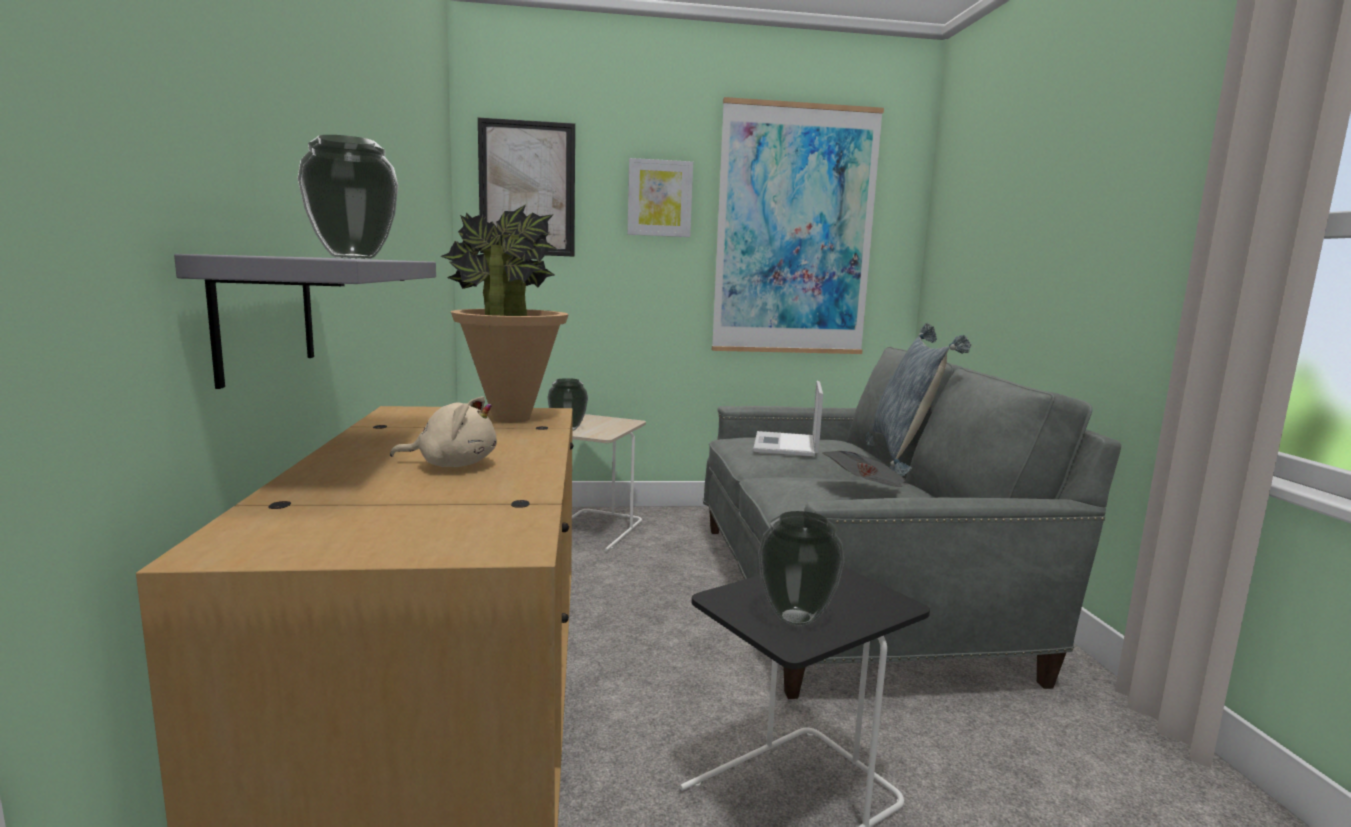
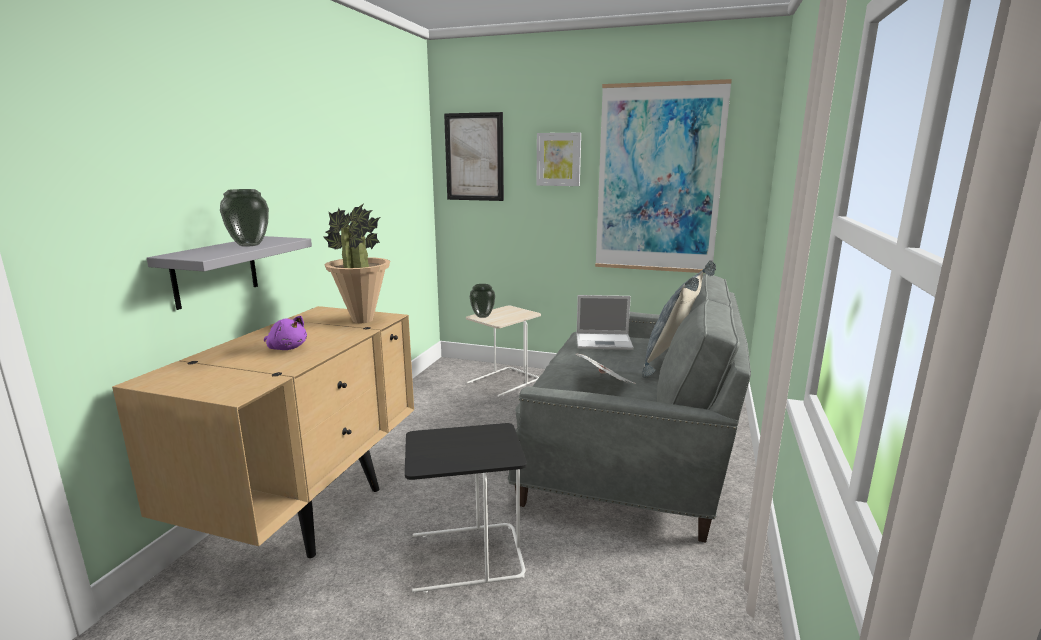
camera: 25 degrees right, 5 degrees up
(452, 464) = (286, 348): beige plush toy -> purple plush toy
(786, 445) = (605, 342): laptop -> laptop turned 120 degrees counterclockwise
(797, 618) = (443, 454): vase -> none

